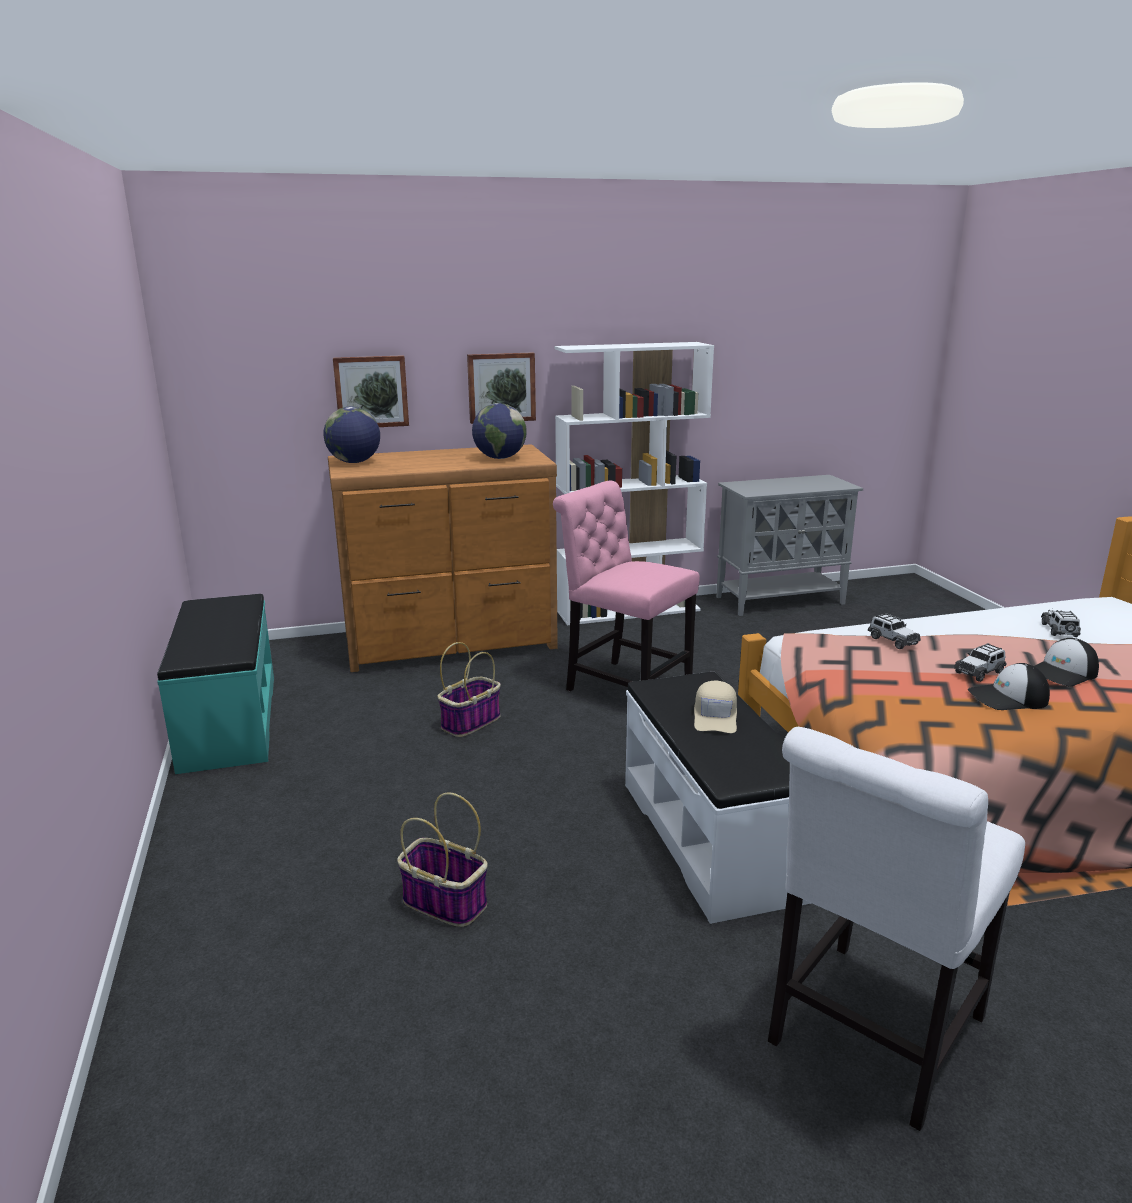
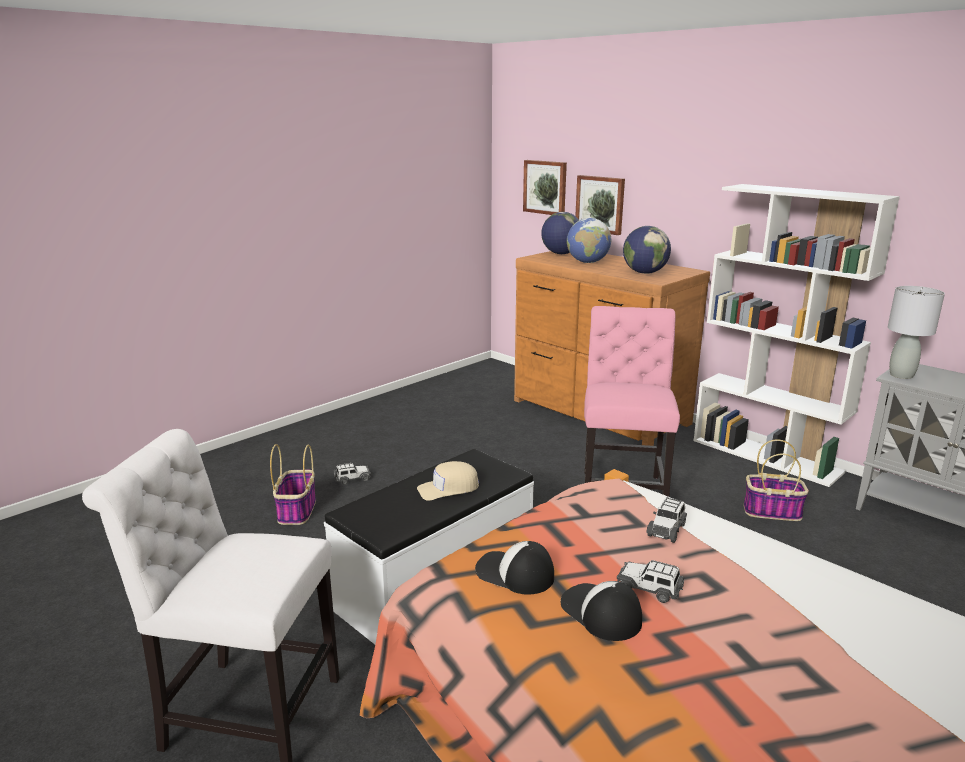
camera: 60 degrees right, 0 degrees up
(228, 722) = (419, 394): turquoise bench -> none
(416, 463) = (587, 262): none -> globe
(471, 722) = (498, 455): basket -> basket (772, 511)
(501, 387) = (693, 215): picture -> picture (545, 187)
(748, 491) = (901, 375): none -> grey table lamp
(1059, 631) = (889, 646): toy car -> toy car (352, 479)
(1063, 673) = (712, 645): cap -> cap (514, 573)

